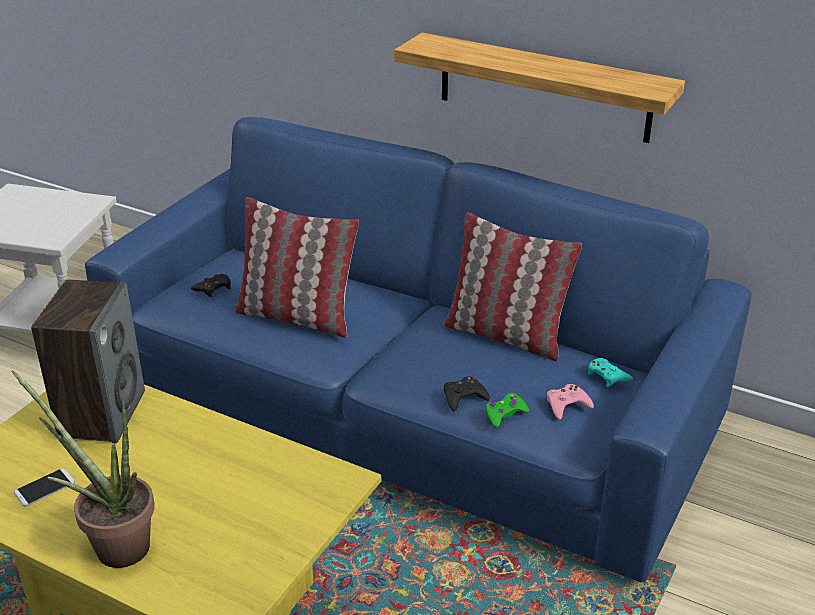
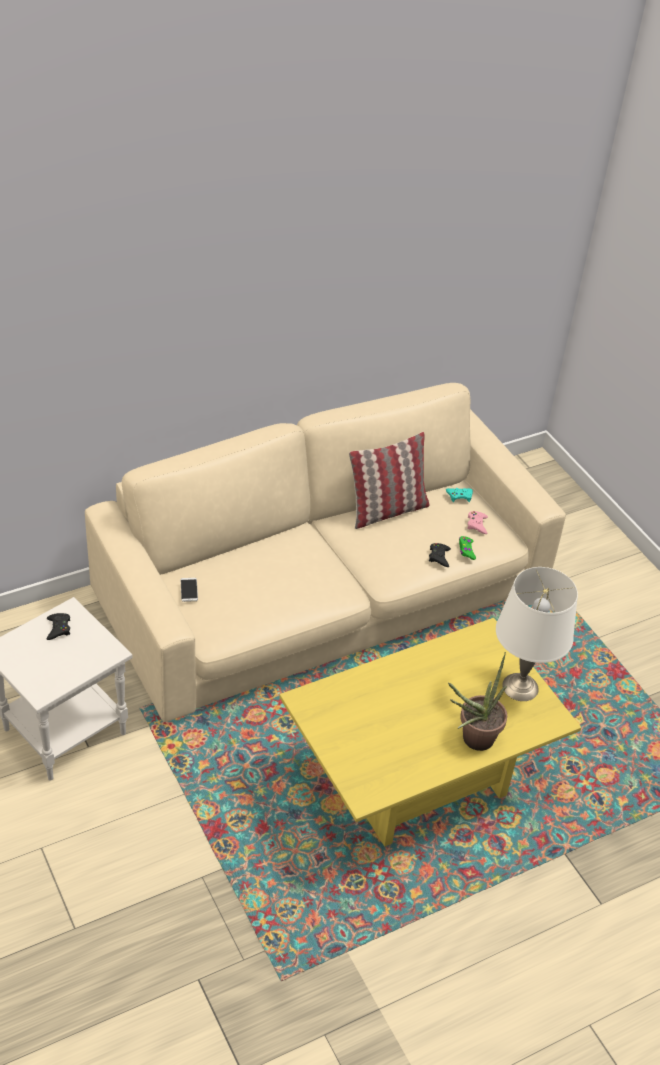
camera: 60 degrees left, 10 degrees up
(44, 488) = (400, 753): phone -> phone (189, 590)
(102, 413) = (346, 705): speaker -> none
(213, 288) = (222, 605): black game controller -> black game controller (58, 628)
(261, 553) = (520, 687): none -> white table lamp
(296, 316) = (294, 583): pillow -> none
(408, 402) = (323, 593): blue sofa -> beige sofa
(544, 87) = (333, 347): shelf -> none

